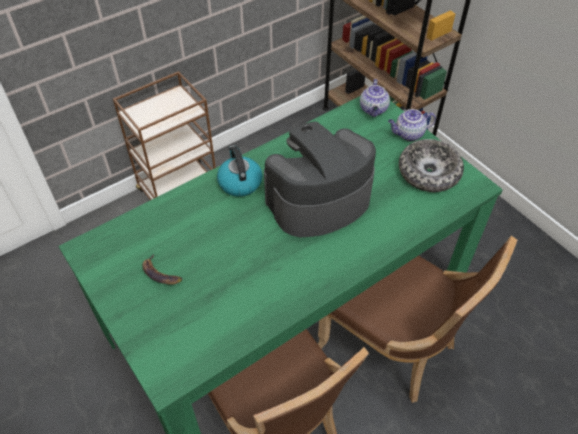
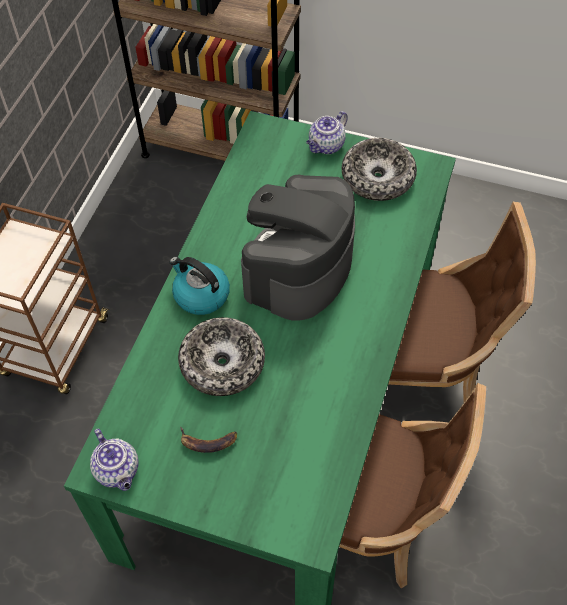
camera: 35 degrees left, 5 degrees up
(214, 231) = (222, 363): none -> bowl
(373, 110) = (269, 136): teapot -> teapot (118, 471)

